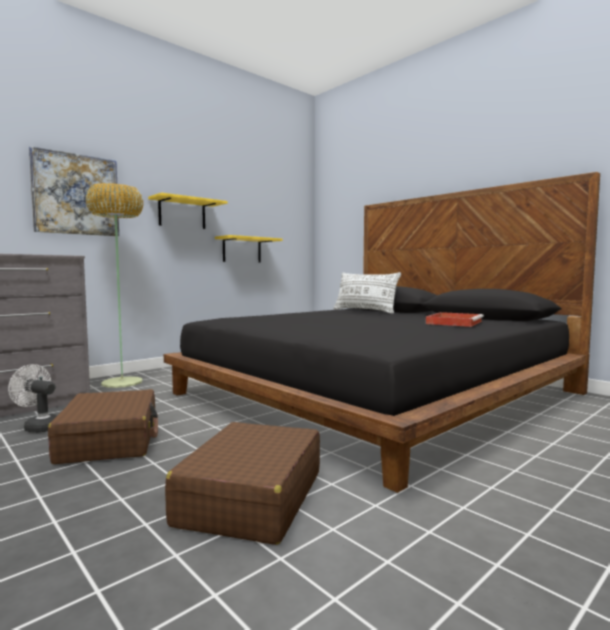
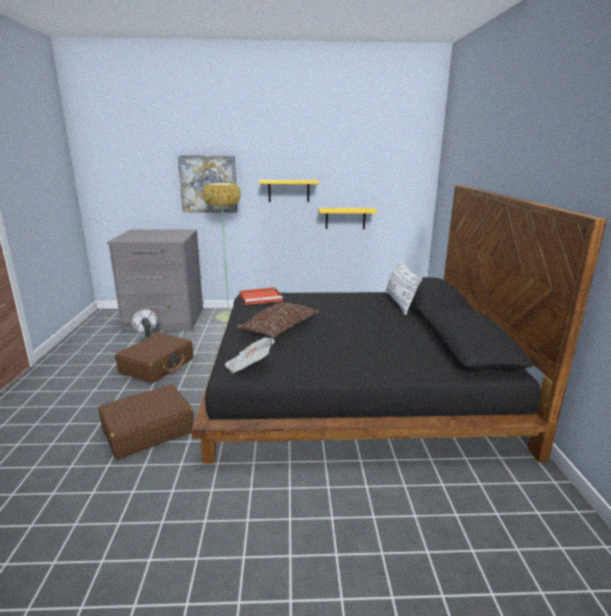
camera: 40 degrees right, 15 degrees up
(322, 327) = (279, 329): none -> brown pillow
(386, 342) = (249, 366): none -> newspaper
(454, 322) = (390, 351): red tray -> red tray (261, 298)

